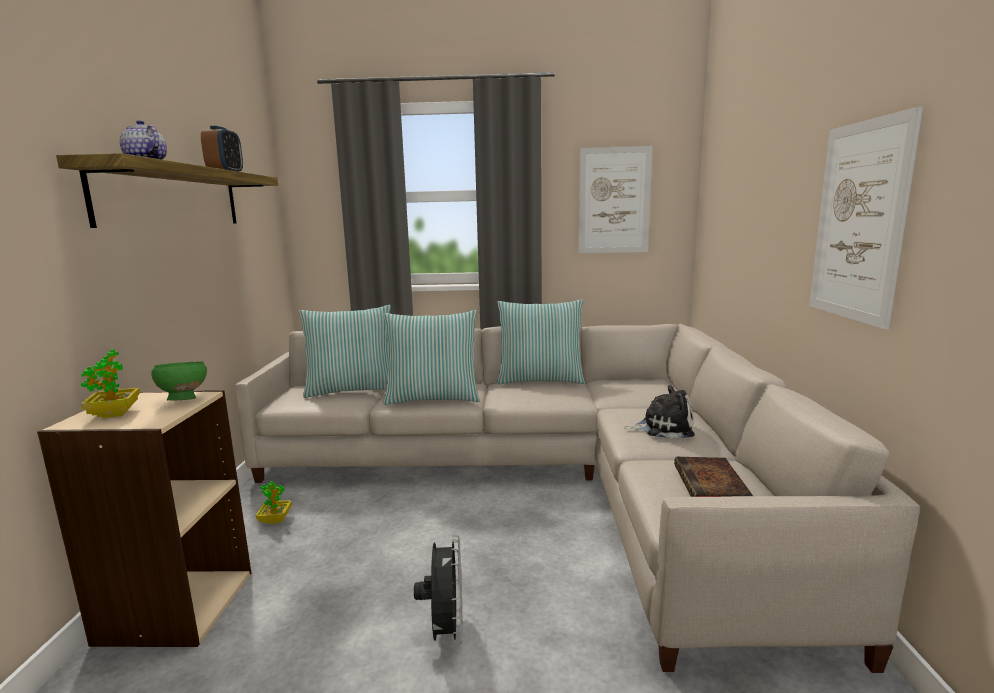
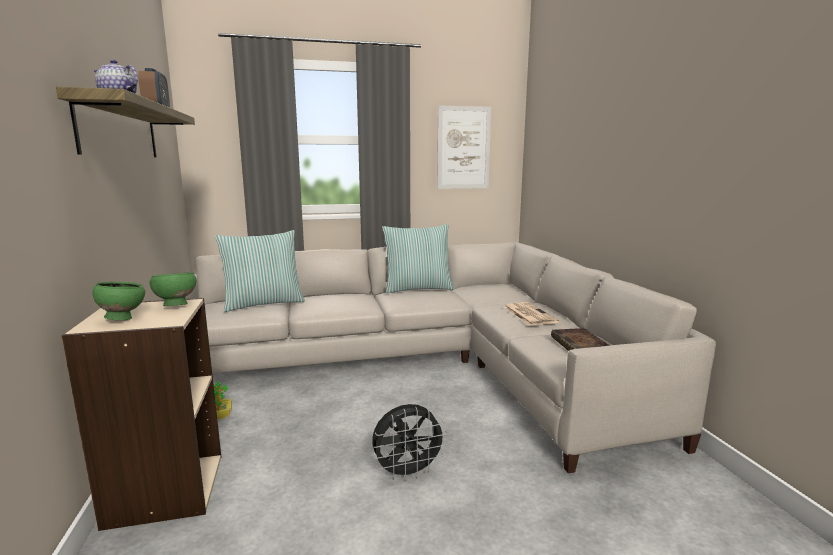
camera: 15 degrees left, 0 degrees up
(115, 414) = (122, 319): potted plant -> green bowl
(433, 398) = (339, 306): pillow -> none
(446, 632) = (408, 473): black fan -> black fan turned 90 degrees clockwise
(663, 428) = (528, 314): plush toy -> newspaper
(858, 222) = (664, 164): picture -> none

